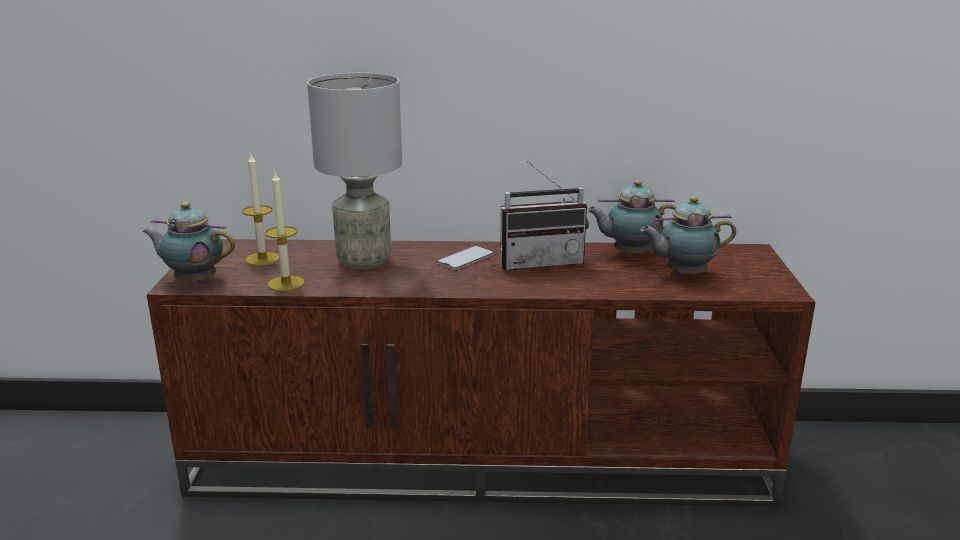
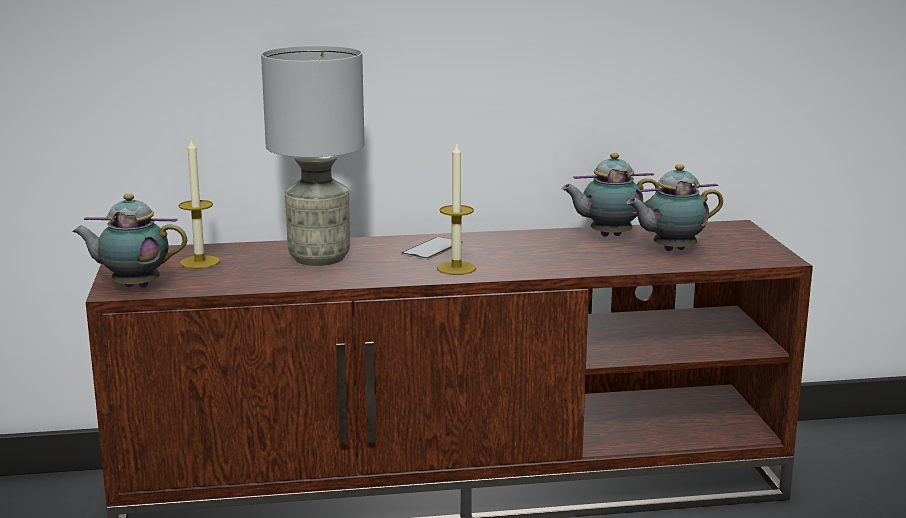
camera: 10 degrees left, 5 degrees down
(286, 283) = (243, 282): candle -> candle (456, 268)
(540, 261) = (515, 247): radio -> none

